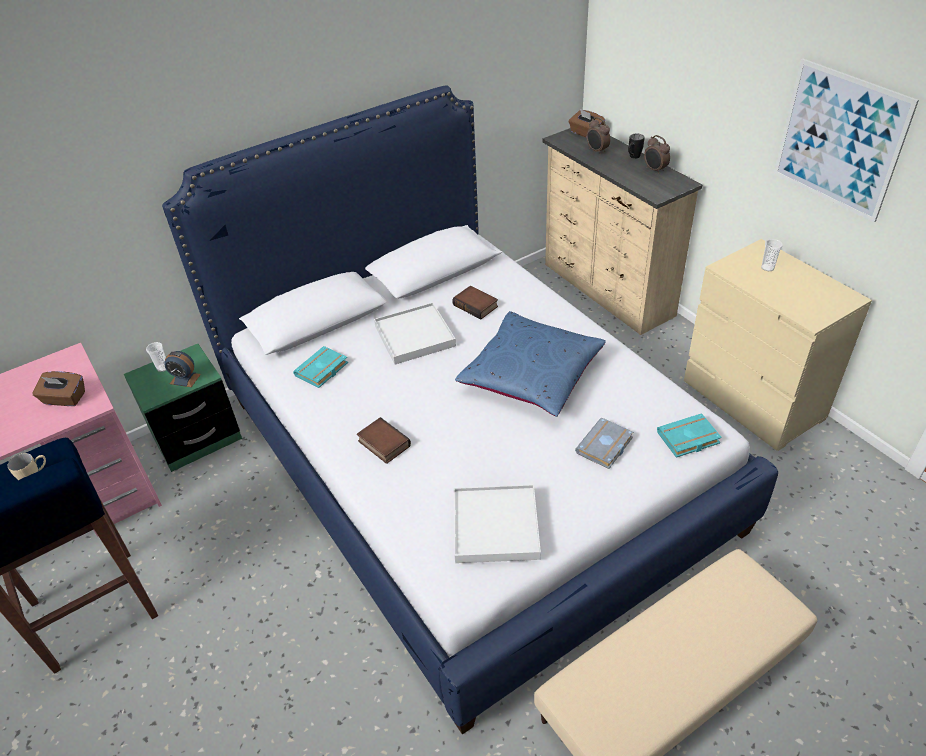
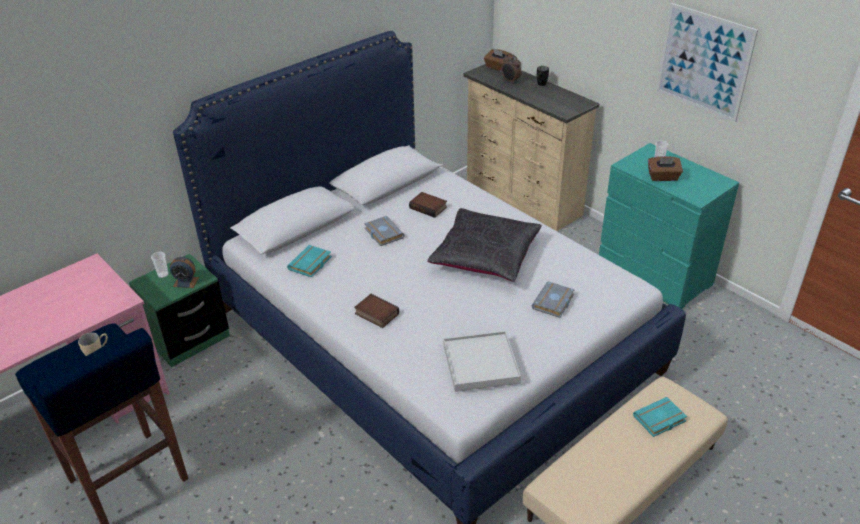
camera: 10 degrees left, 5 degrees down
(64, 399) = (97, 297): brown tissue box -> brown tissue box (663, 177)
(414, 336) = (382, 233): white tray -> grey book
(531, 376) = (485, 256): blue pillow -> black pillow
(655, 170) = (560, 94): alarm clock -> none
(688, 439) = (616, 293): turquoise book -> turquoise book (659, 420)
(753, 401) = (655, 275): beige dresser -> turquoise dresser

